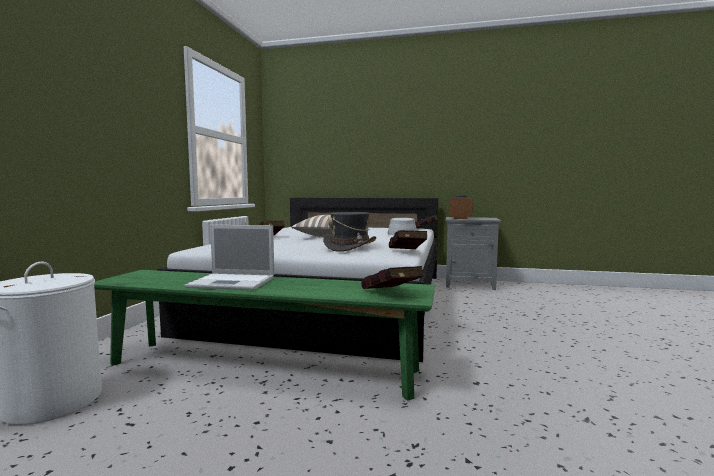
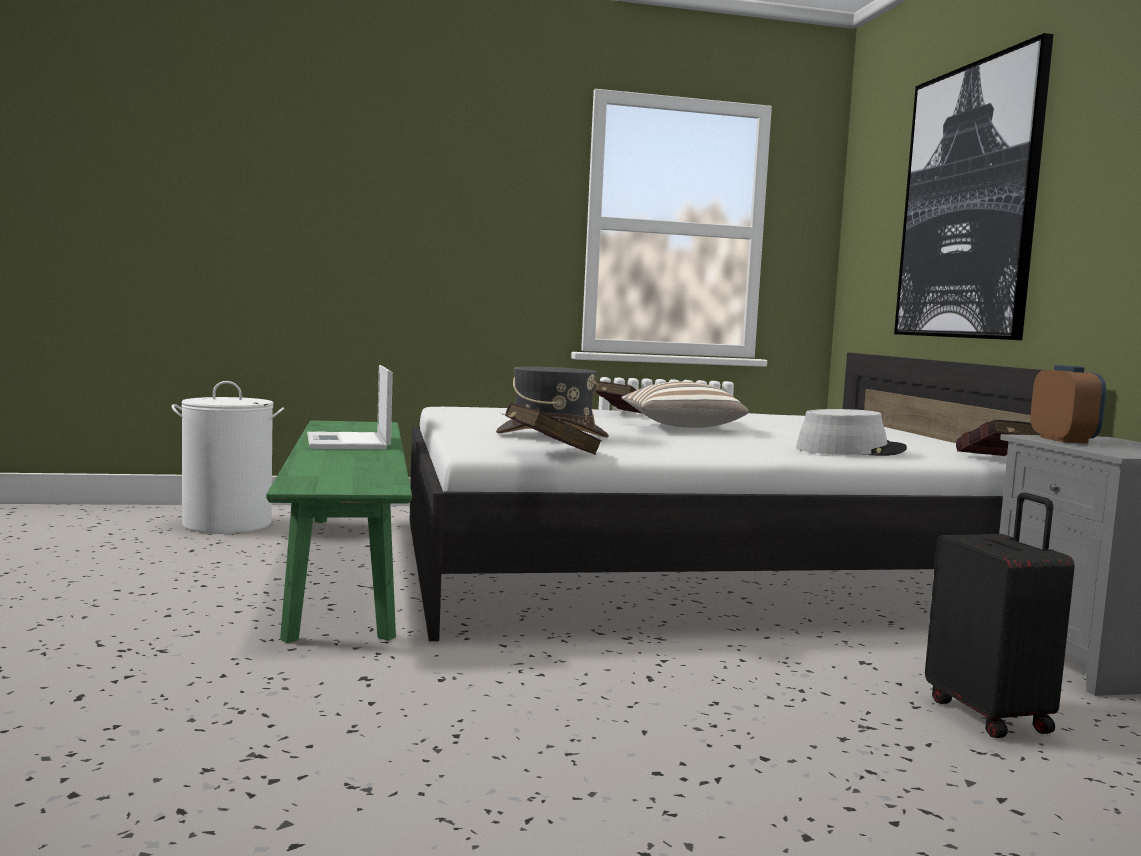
camera: 65 degrees right, 0 degrees up
(358, 137) = (968, 202): none -> picture
(392, 294) = (321, 481): red book -> none
(512, 301) = (990, 715): none -> black suitcase

